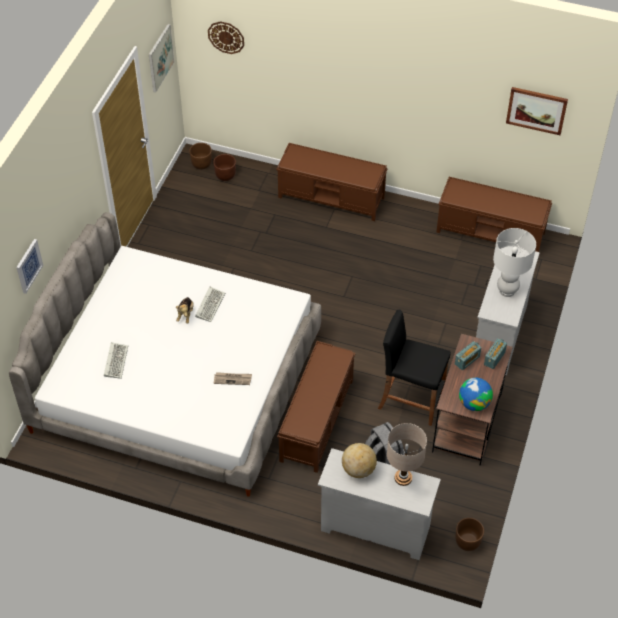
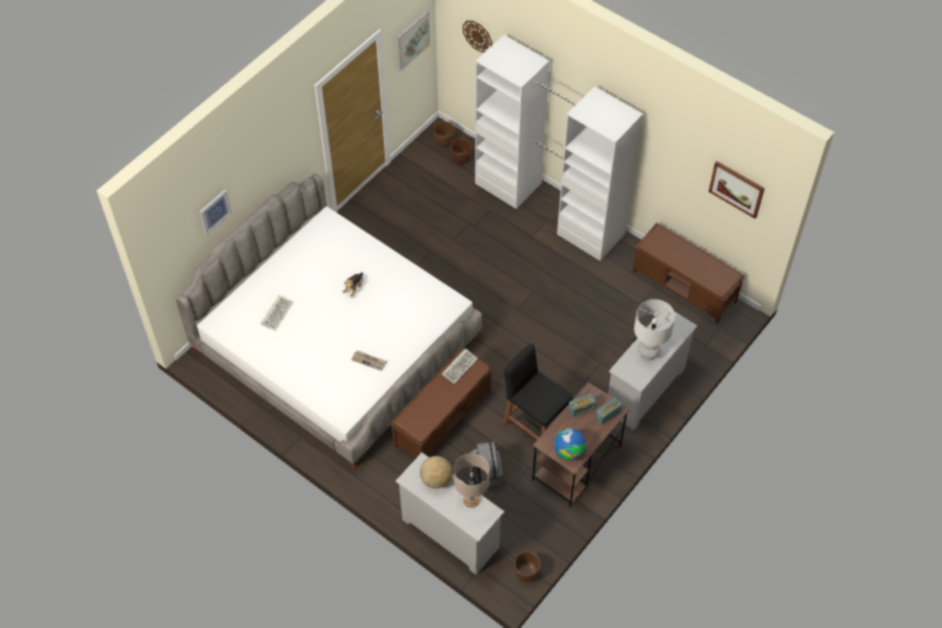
camera: 20 degrees right, 5 degrees up
(210, 304) = (379, 285): keyboard -> keyboard (459, 366)
(332, 197) = (549, 208): brown bench -> white wardrobe

